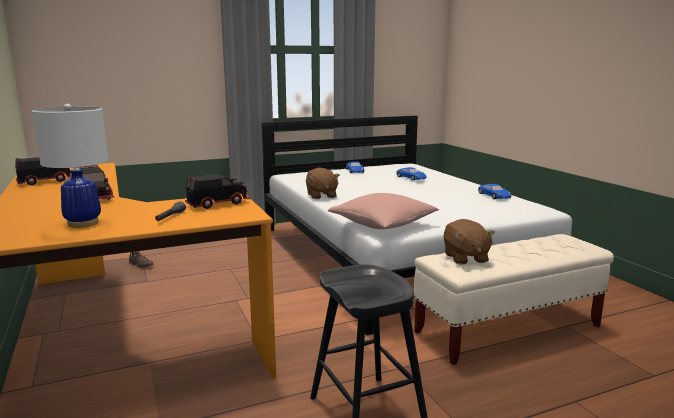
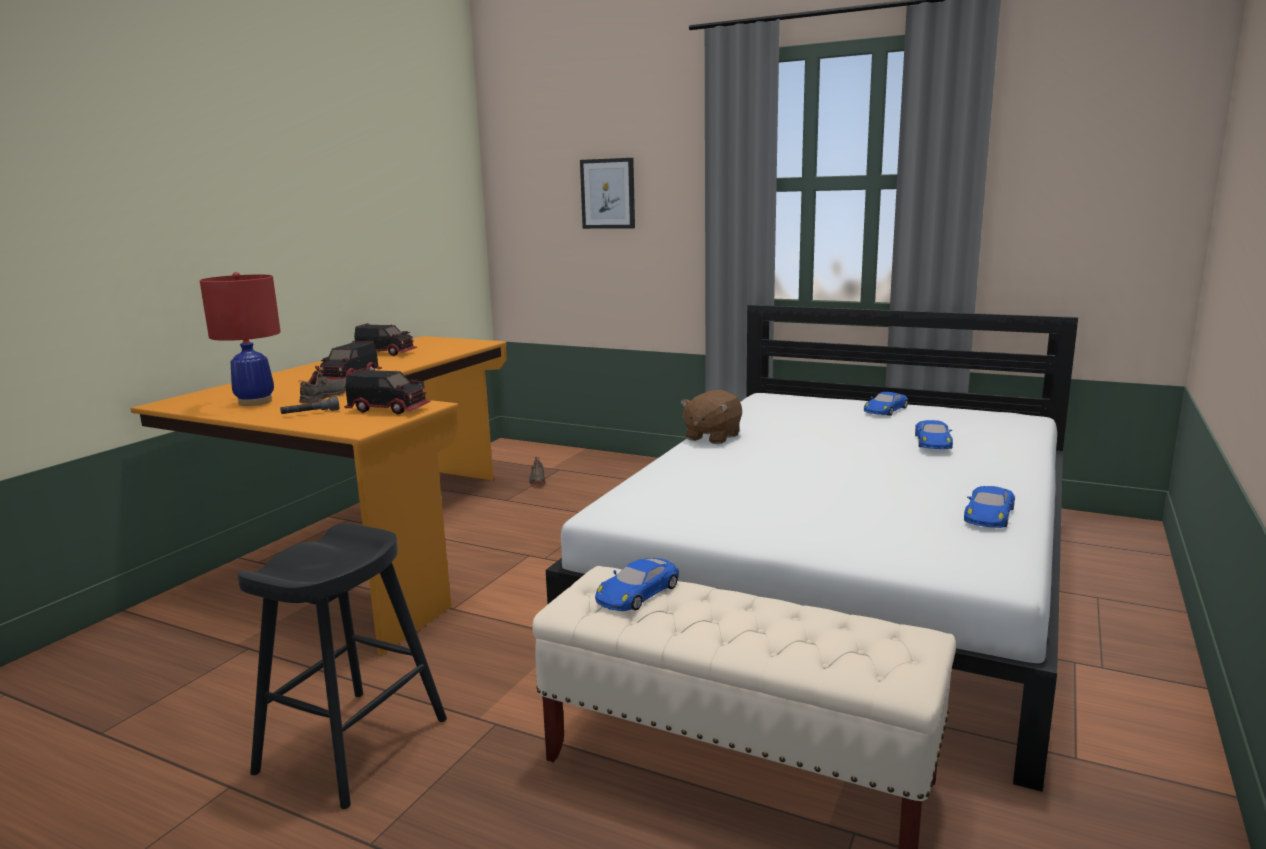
camera: 50 degrees right, 0 degrees up
(83, 223) = (255, 402): white table lamp -> red table lamp
(135, 209) = (326, 397): none -> black shoe
(139, 51) = (608, 193): none -> picture
(383, 224) = (647, 501): pink pillow -> none
(465, 258) = (638, 593): brown plush toy -> blue toy car

